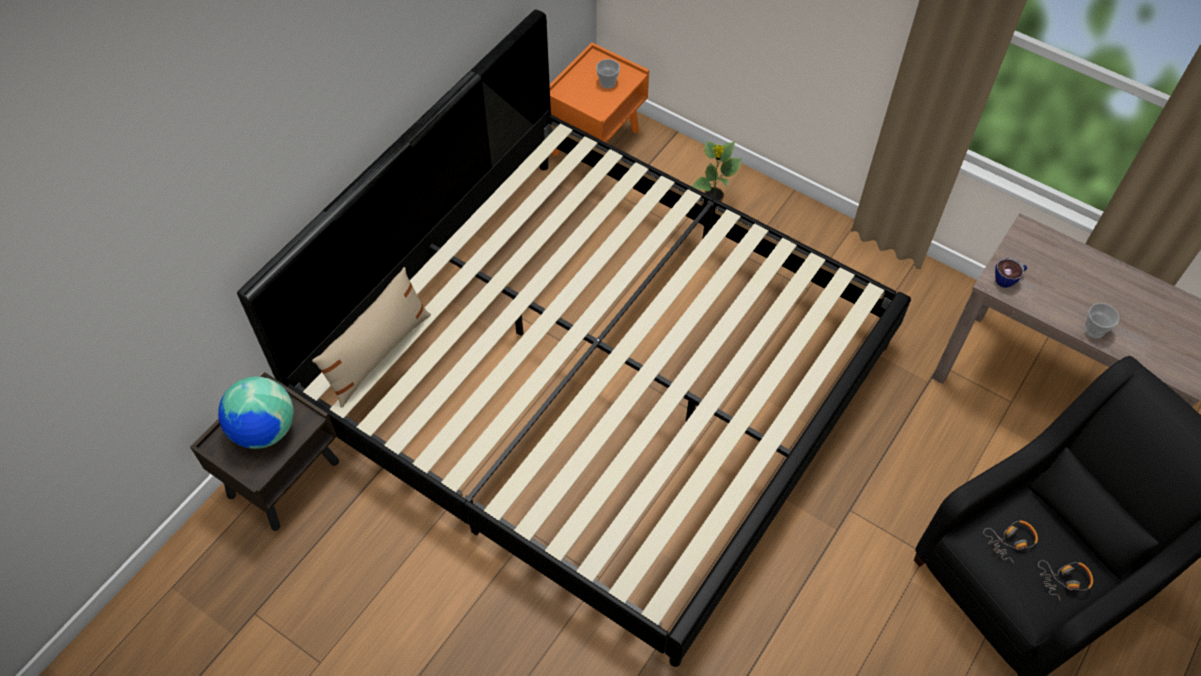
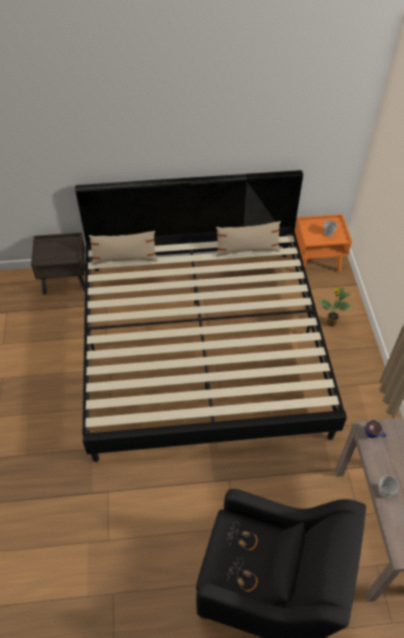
camera: 50 degrees right, 5 degrees down
(264, 430) = (59, 249): globe -> none
(529, 192) = (247, 250): none -> beige pillow

